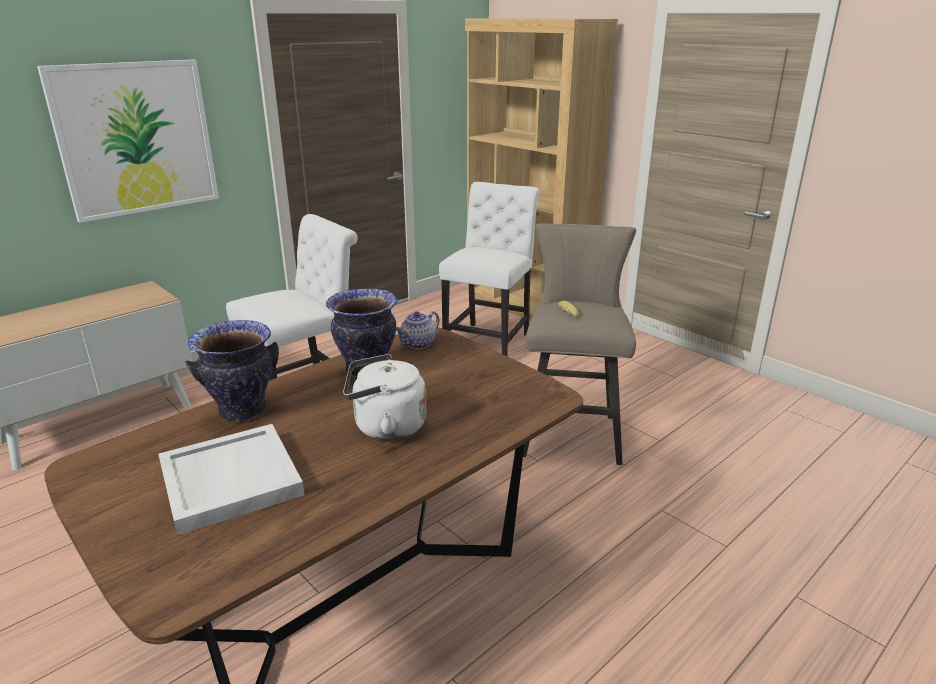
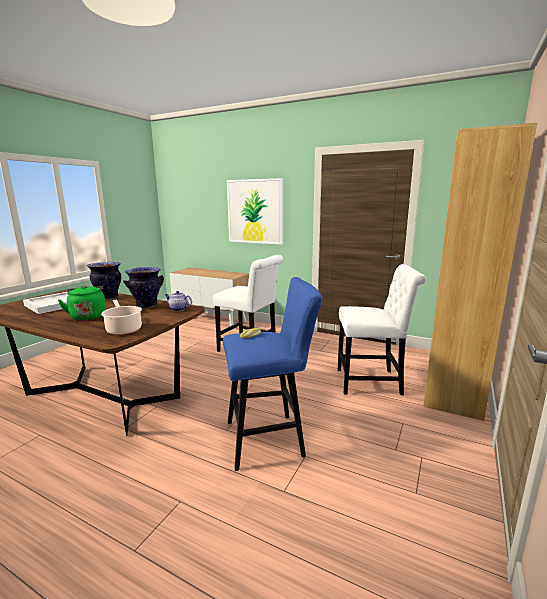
camera: 70 degrees right, 10 degrees down
(385, 427) = (88, 316): white kettle -> green kettle
(497, 389) = (123, 329): none -> cooking pot
(571, 431) = (270, 438): beige stool -> blue stool

